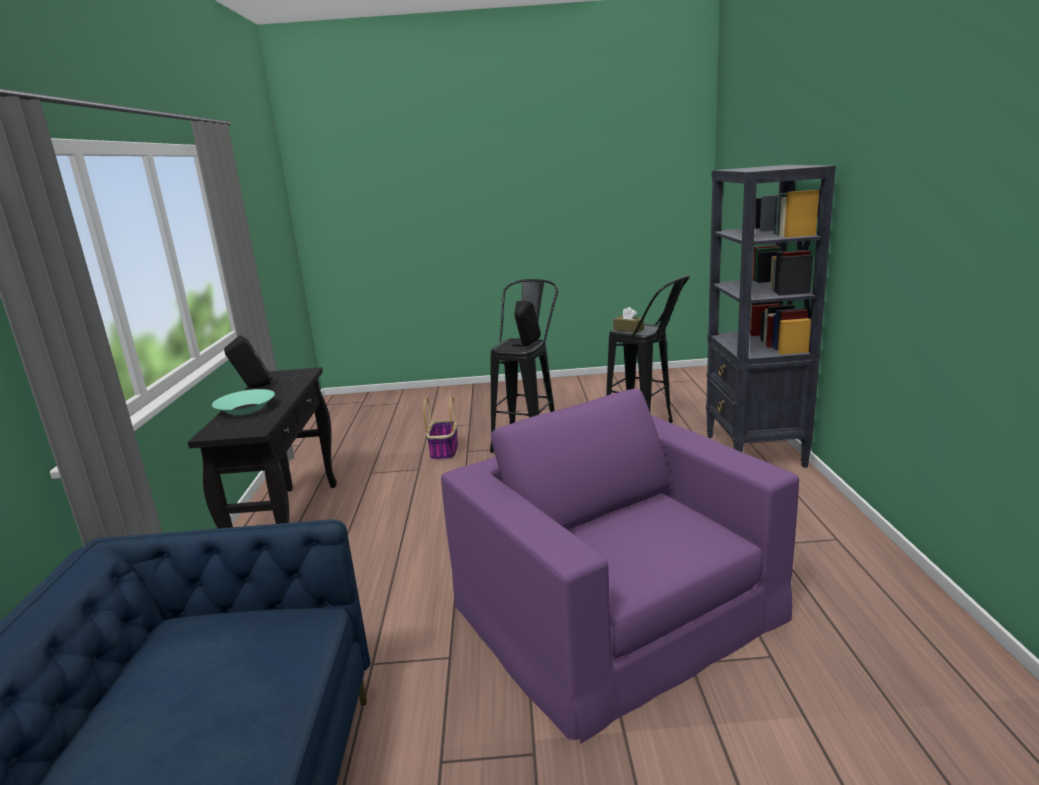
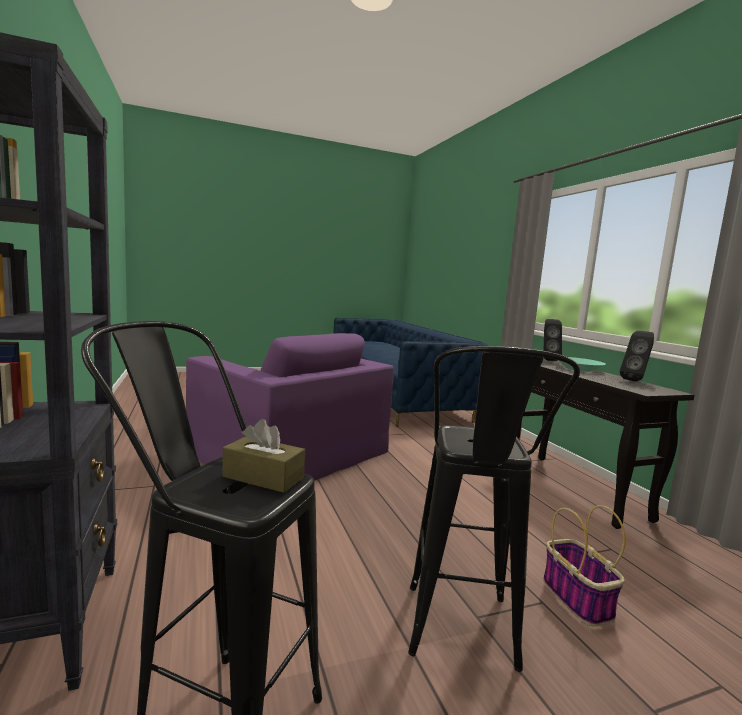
camera: 160 degrees right, 10 degrees down
(526, 345) = (460, 436): black speaker -> black speaker (547, 360)

